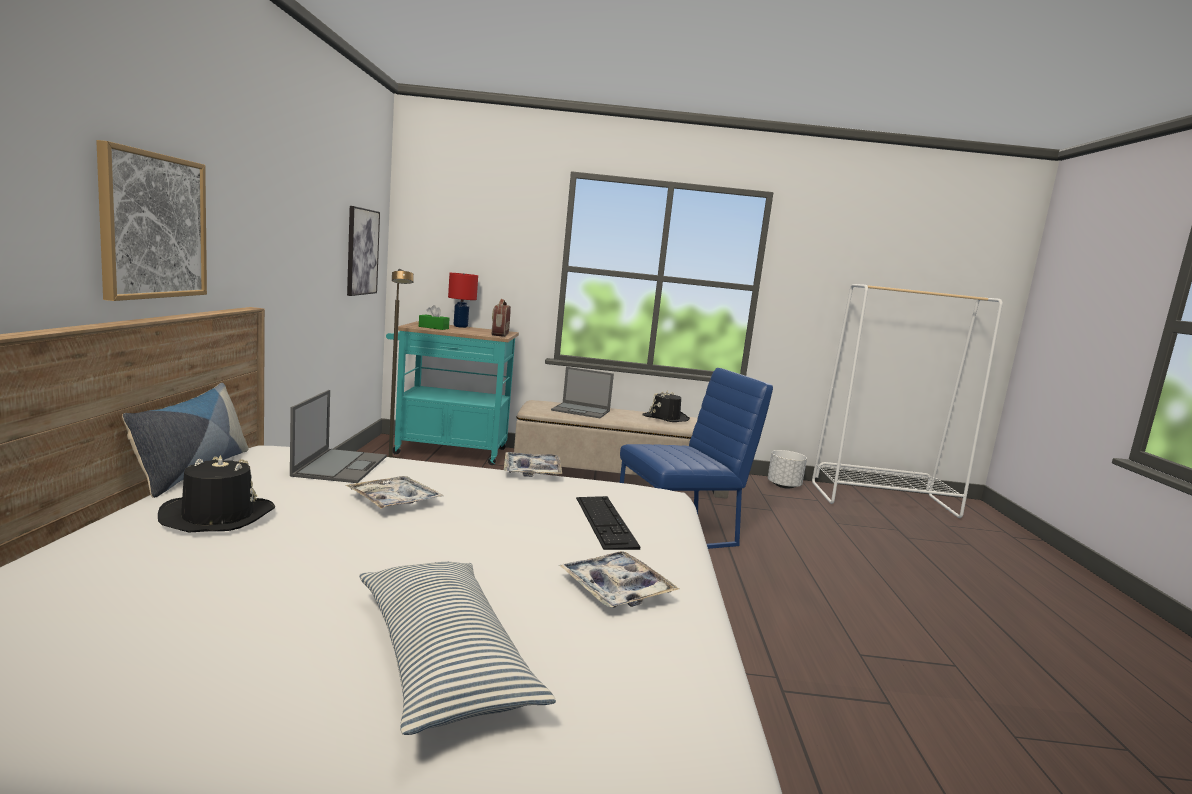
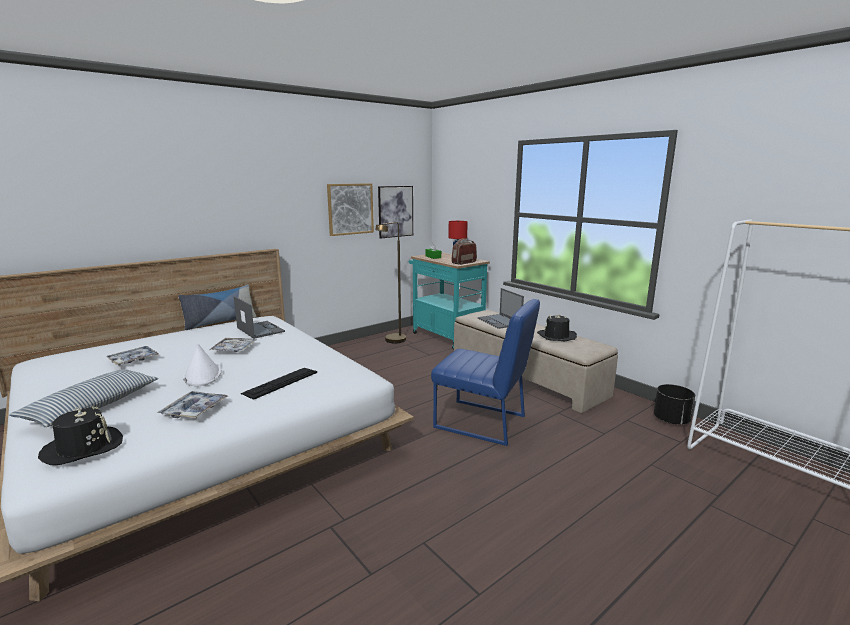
camera: 50 degrees right, 5 degrees up
(153, 226) = (207, 216): picture -> picture (350, 209)
(217, 516) = (175, 340): black hat -> black hat (83, 447)
(340, 465) = (260, 329): laptop -> laptop turned 90 degrees counterclockwise
(471, 547) = (202, 375): none -> white hat
(532, 471) = (328, 350): tray -> tray (133, 360)
(784, 486) = (671, 420): white planter -> black planter

